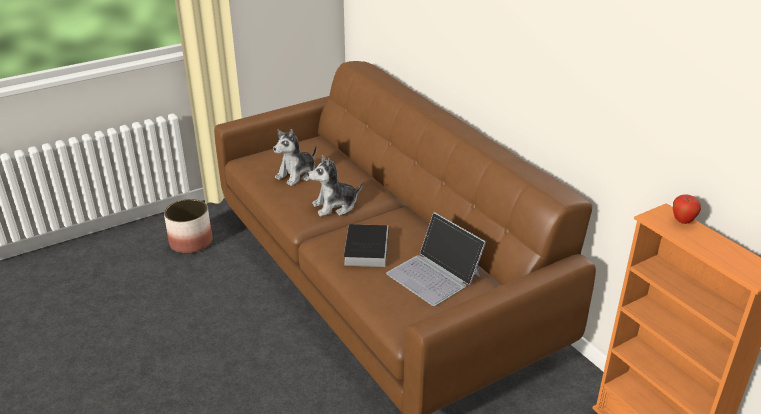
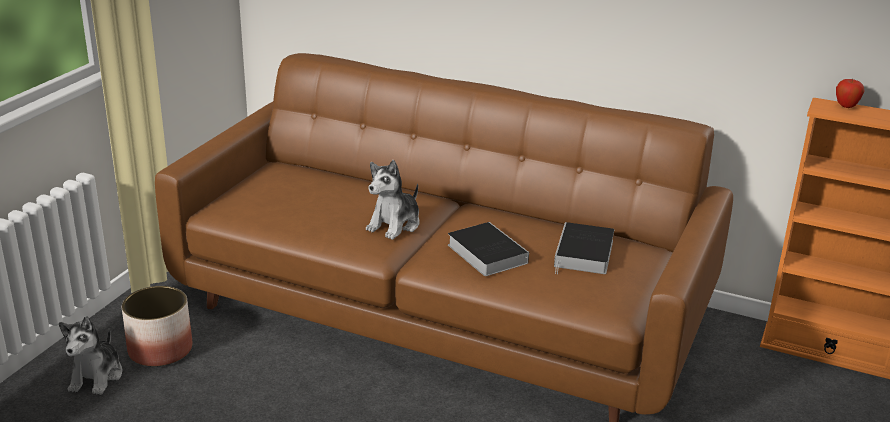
camera: 35 degrees left, 5 degrees down
(297, 175) = (308, 206): plush toy -> plush toy (96, 377)
(435, 275) = (584, 254): laptop -> book

